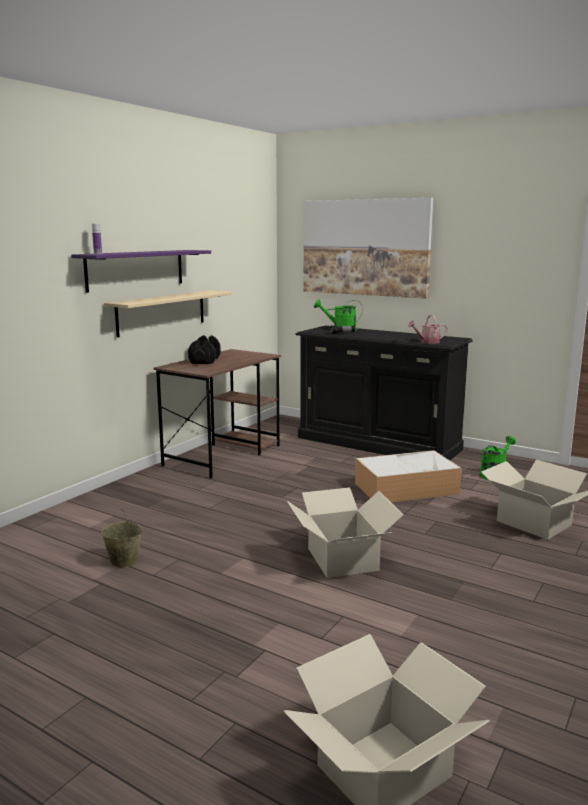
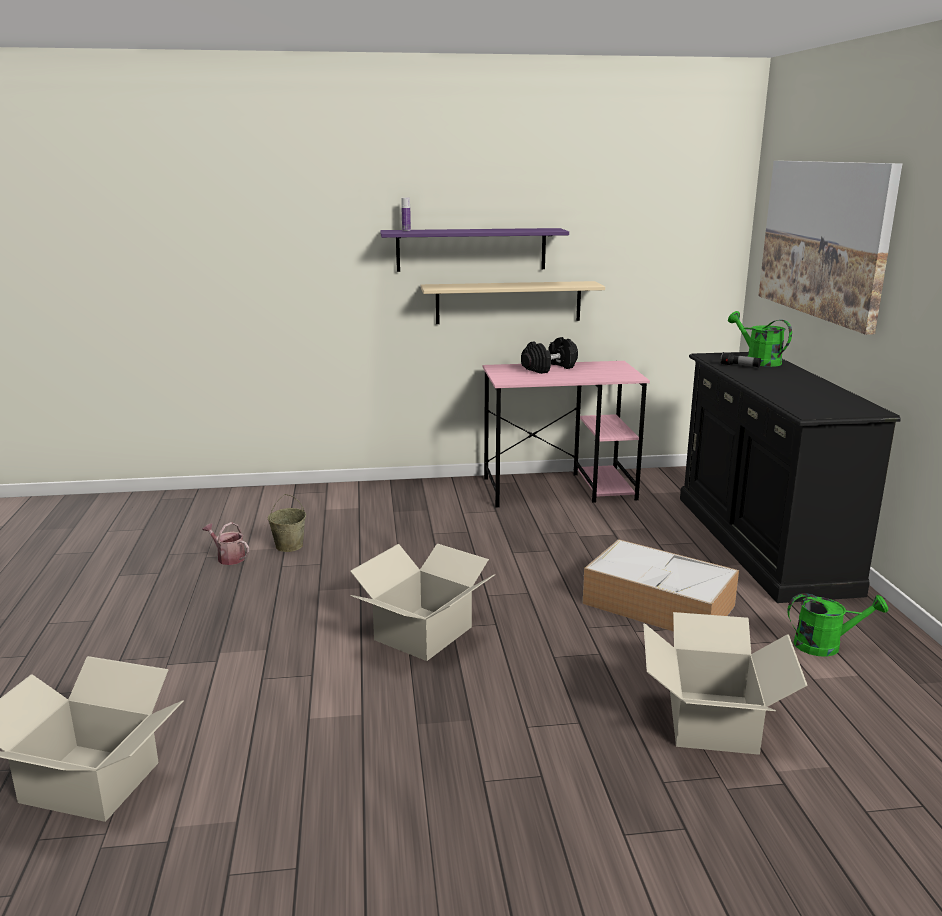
camera: 50 degrees right, 5 degrees up
(223, 455) = (560, 489): brown desk -> pink desk
(427, 342) = (797, 404): watering can -> watering can (228, 558)

